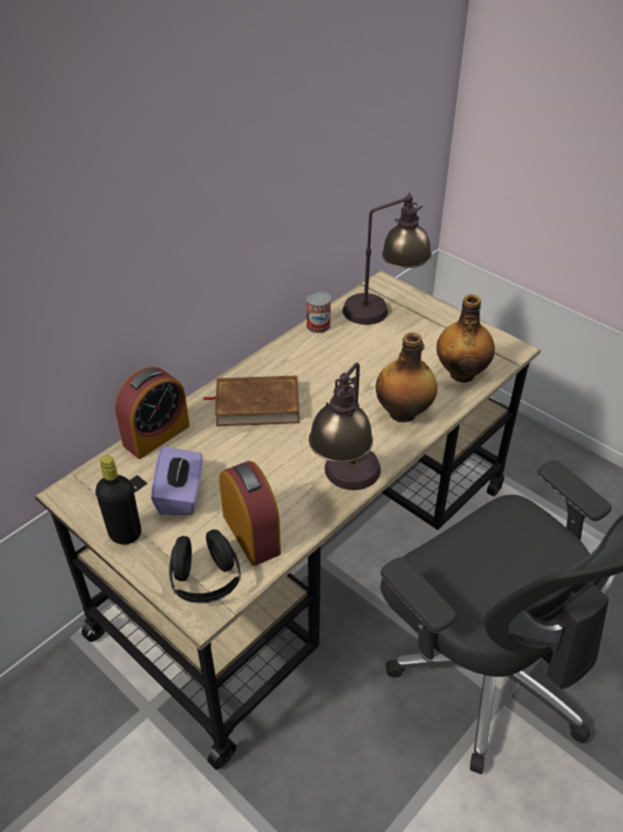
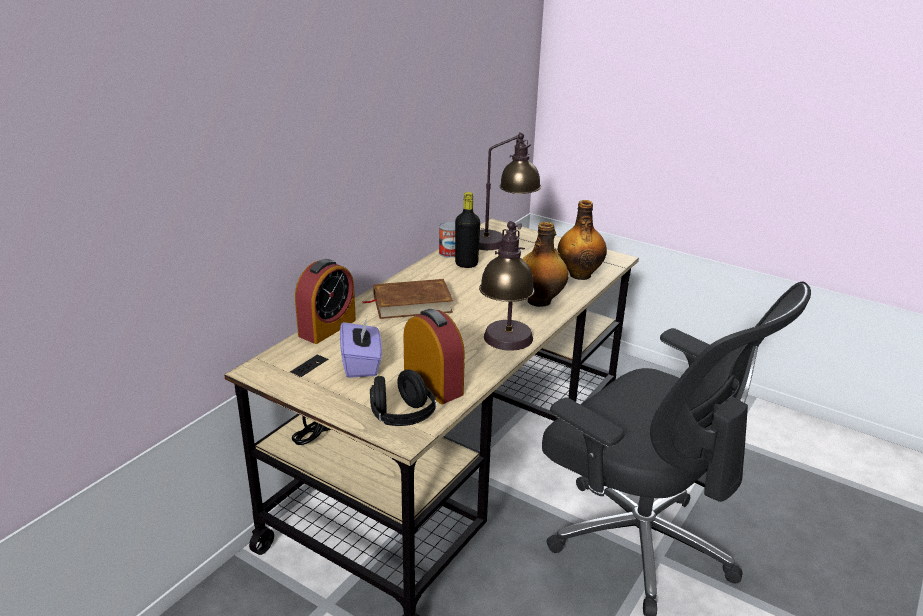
camera: 10 degrees left, 15 degrees down
(125, 534) = (318, 392): black bottle -> black bottle (466, 264)

